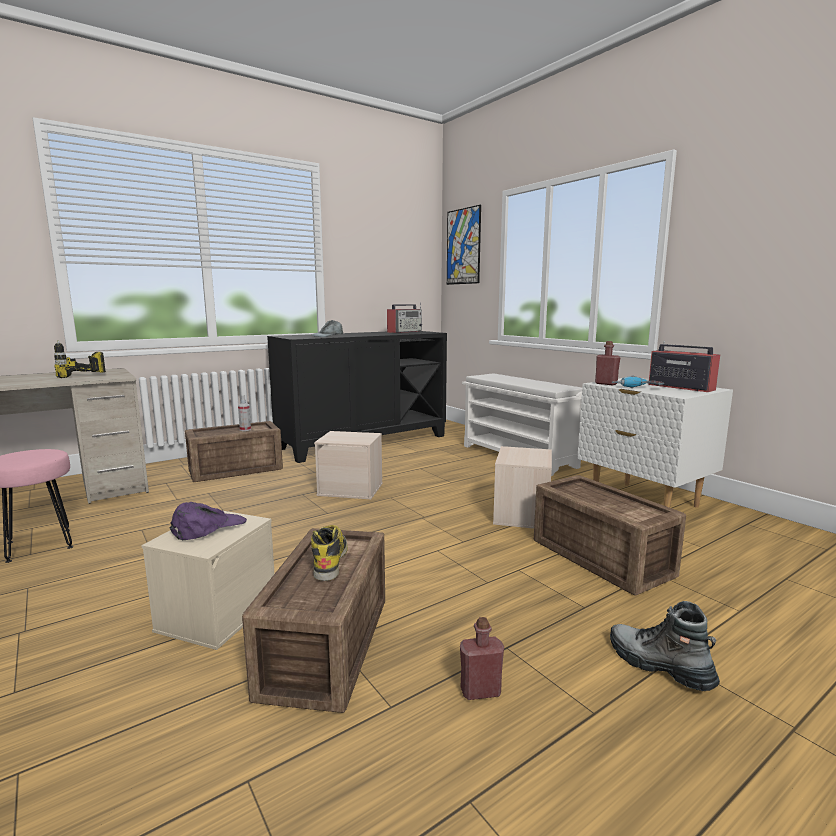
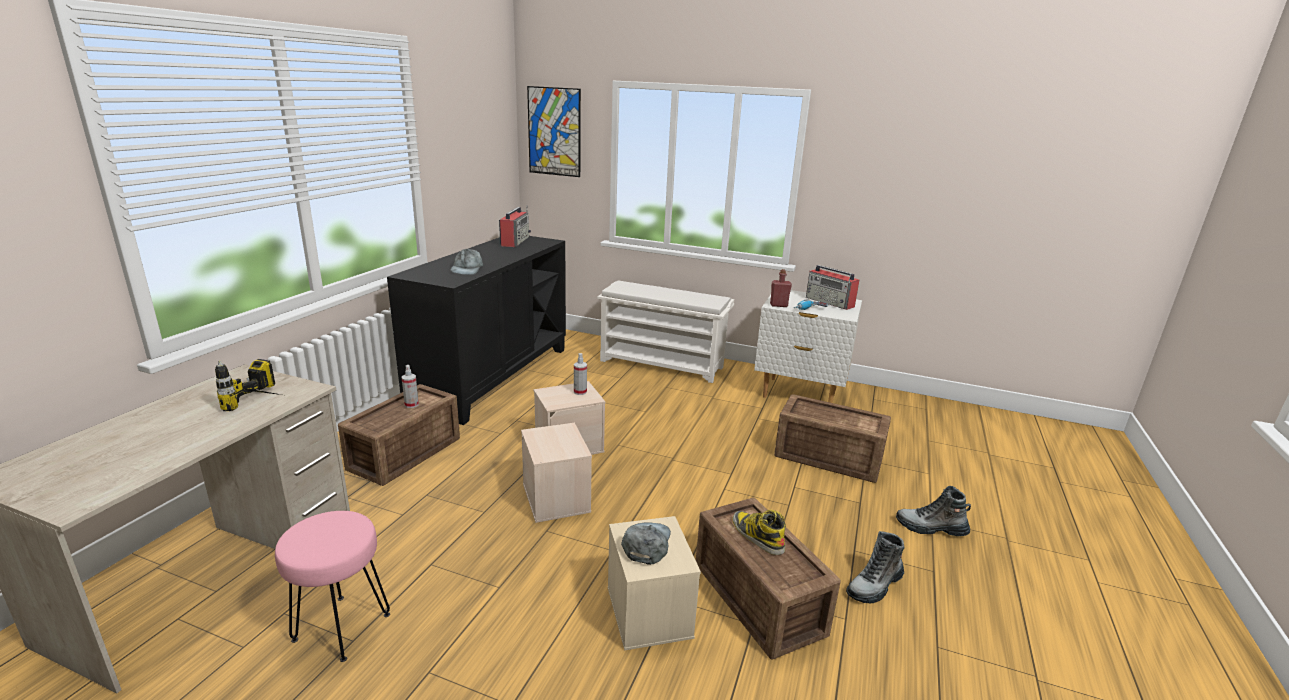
camera: 35 degrees left, 10 degrees up
(208, 527) = (646, 544): purple cap -> grey cap
(361, 437) = (580, 392): none -> spray bottle
(480, 691) = (874, 585): red bottle -> boot
(522, 515) = (739, 432): beige storage box -> beige storage box (557, 498)
(680, 387) = (830, 302): radio -> radio turned 150 degrees counterclockwise

